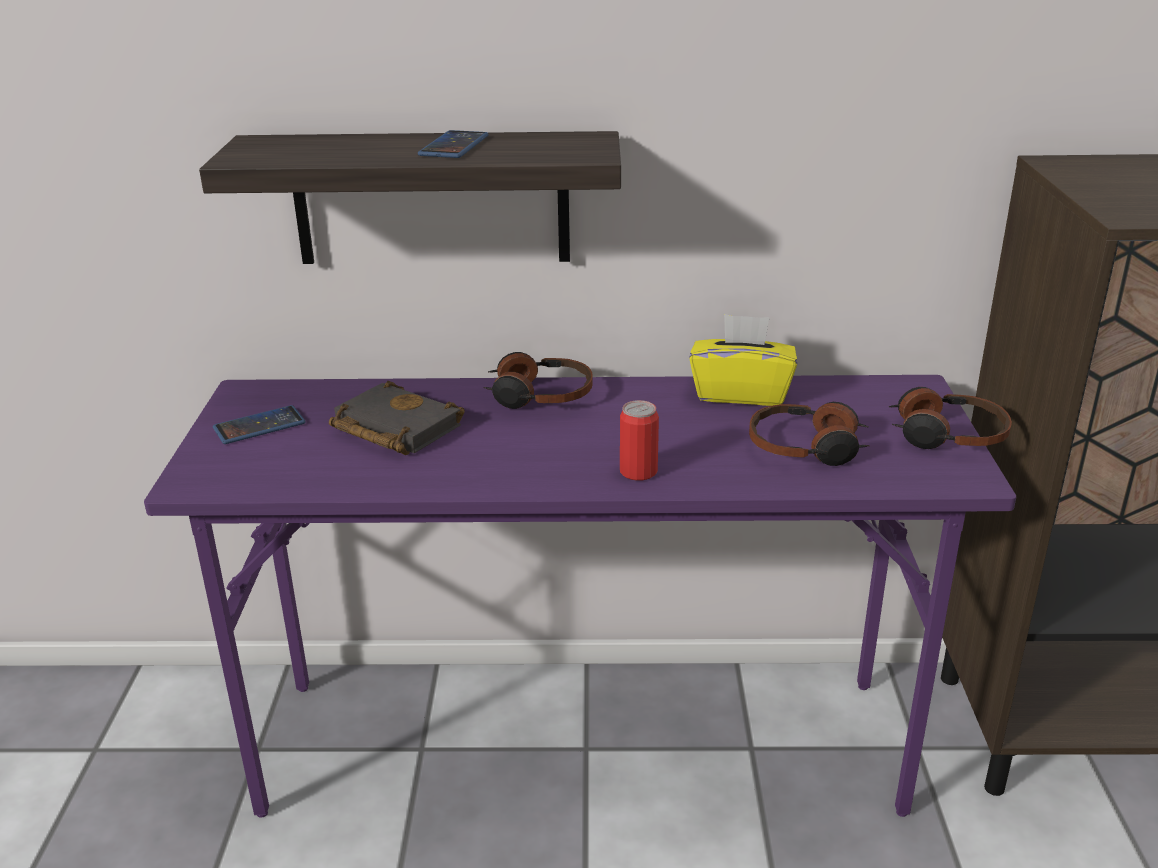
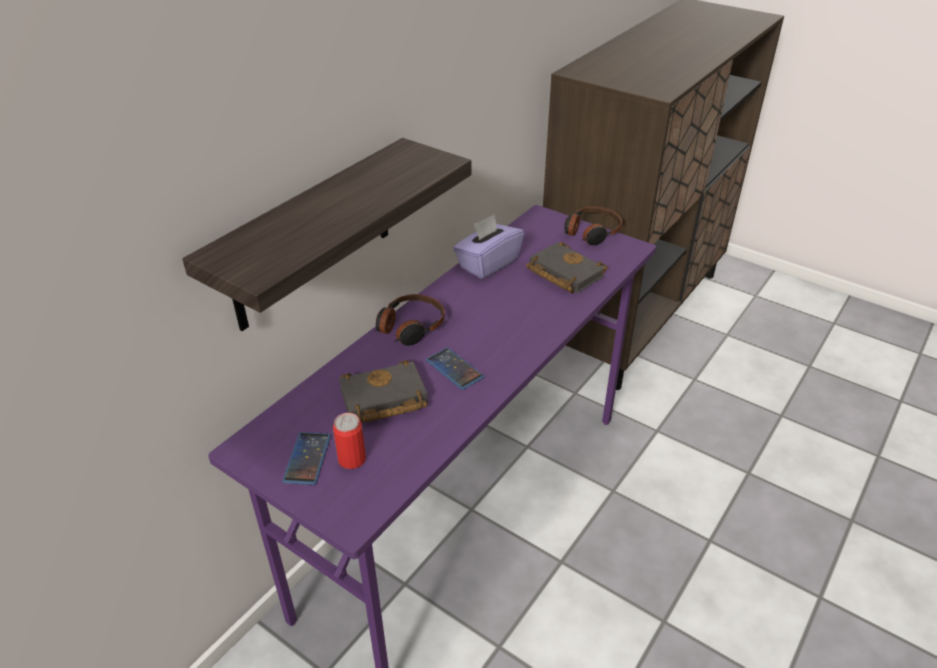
camera: 55 degrees left, 10 degrees up
(454, 146) = (357, 191): phone -> phone (454, 369)
(638, 472) = (532, 332): can -> can (352, 459)
(741, 393) = (488, 264): yellow tissue box -> purple tissue box
(807, 448) = (562, 273): headphones -> black book

